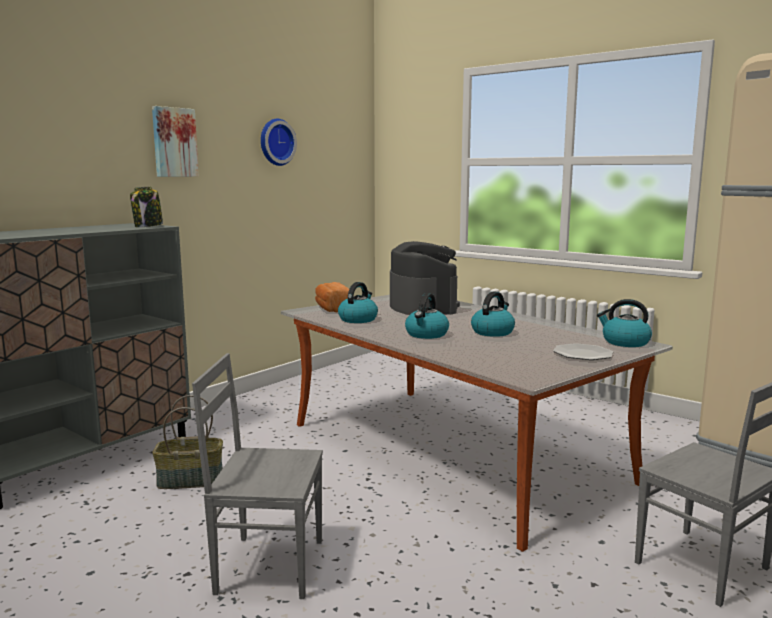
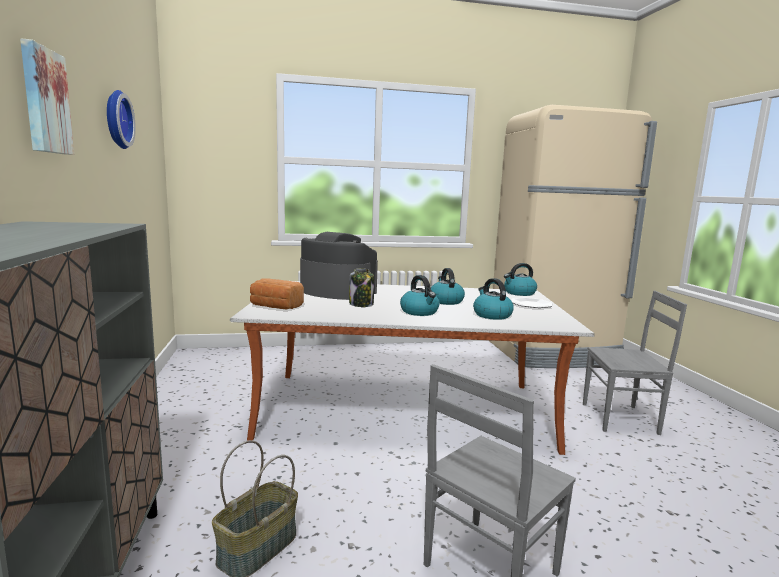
camera: 50 degrees left, 0 degrees up
(148, 226) = (103, 225): jar -> jar (361, 304)
(358, 319) = (330, 311): kettle -> kettle (491, 315)

